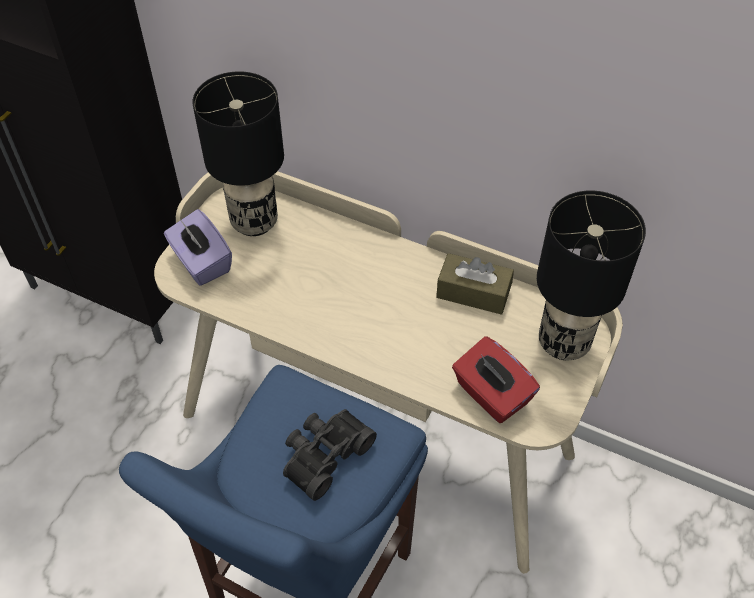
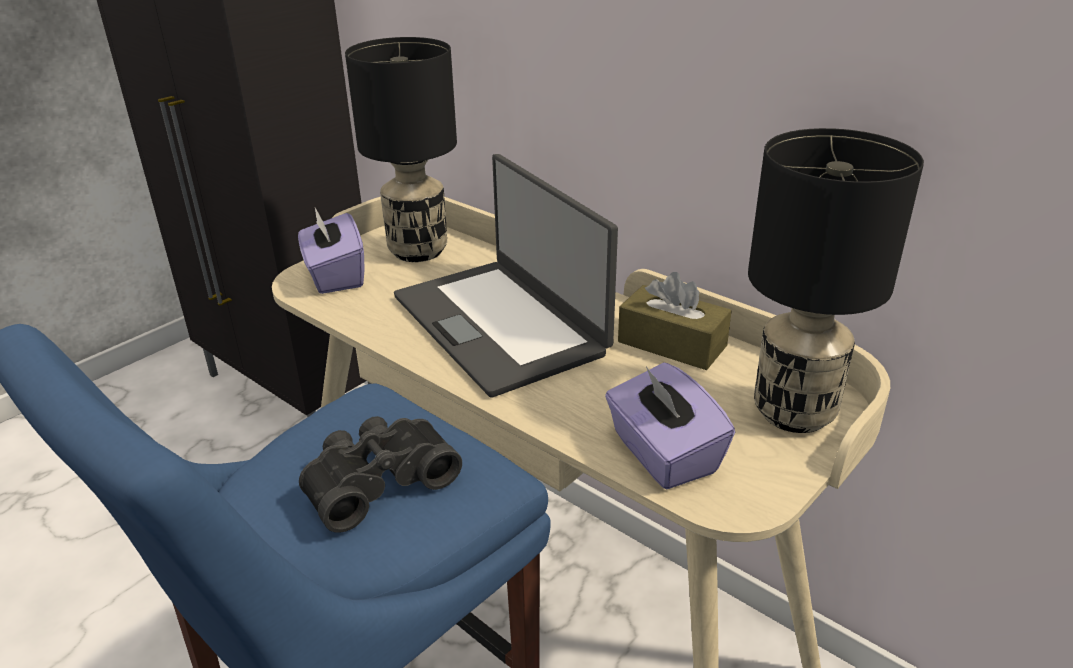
camera: 15 degrees right, 20 degrees down
(348, 294) = (500, 324): none -> laptop
(491, 395) = (662, 454): red tissue box -> purple tissue box

